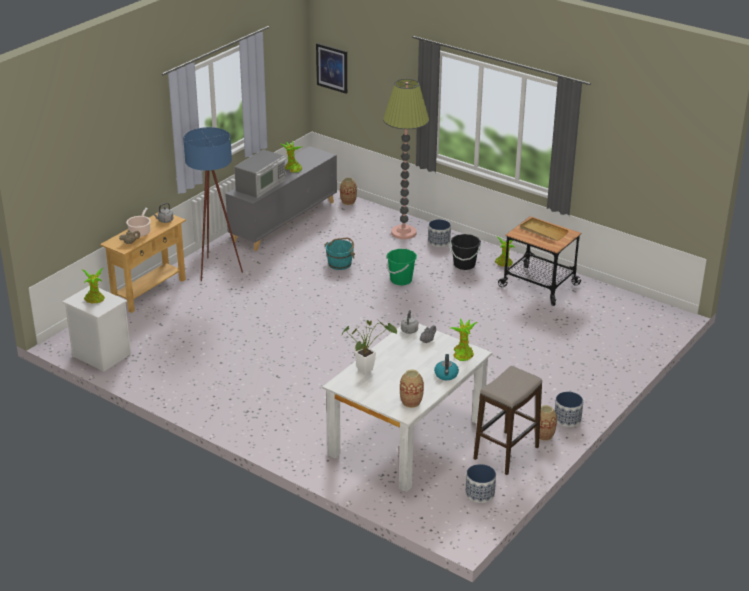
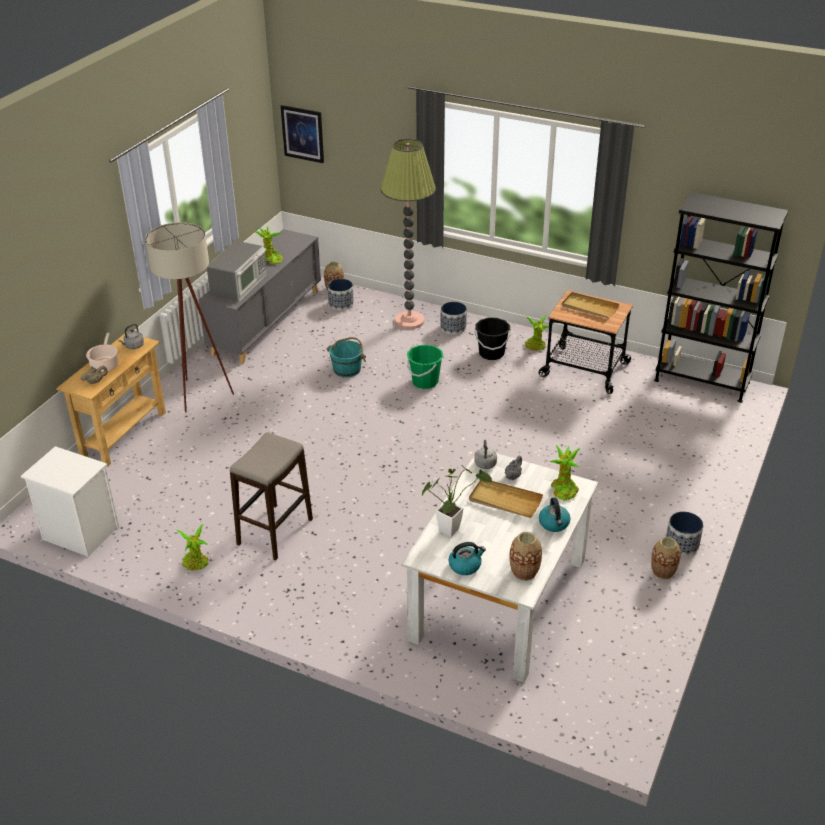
camera: 10 degrees left, 5 degrees up
(95, 299) = (65, 468): potted plant -> potted plant (196, 563)
(215, 267) = (199, 392): blue floor lamp -> beige floor lamp
(369, 393) = (465, 565): none -> kettle
(414, 356) = (505, 500): none -> beige tray
(479, 494) = (615, 671): planter -> planter (341, 304)
(506, 453) = (627, 604): stool -> stool (275, 532)
(636, 305) = (701, 381): none -> black bookcase

